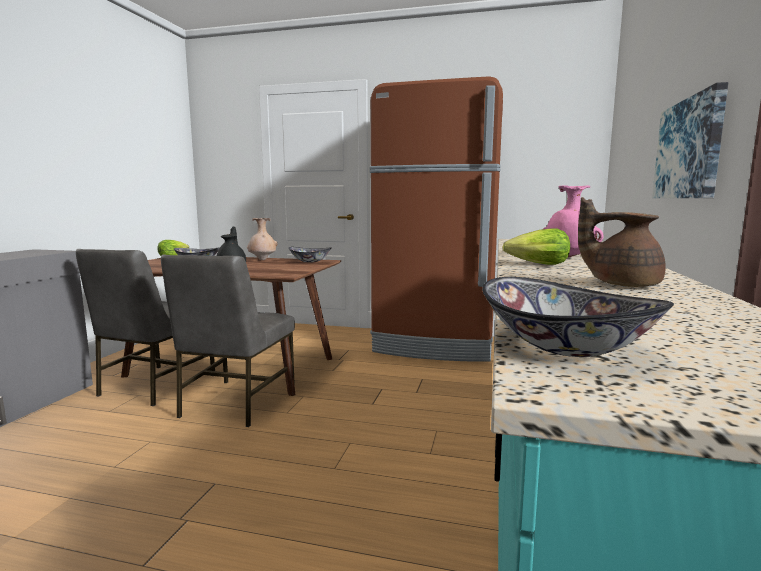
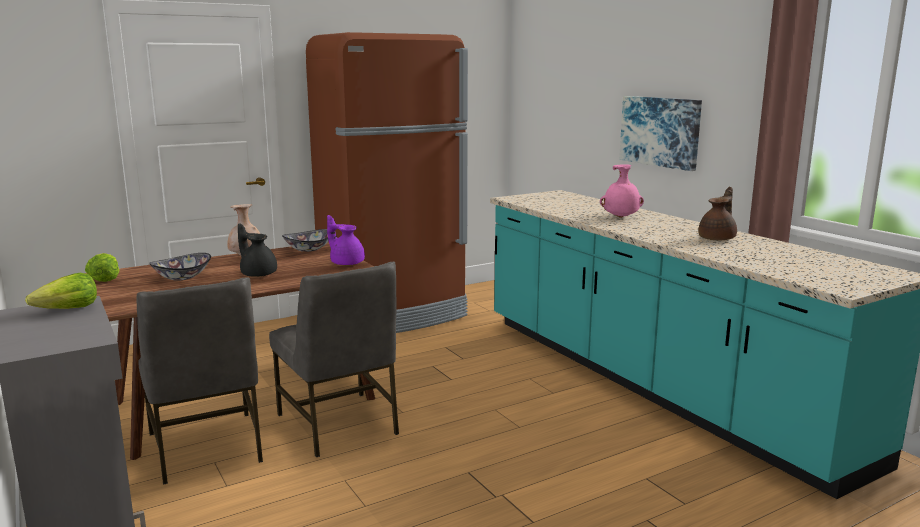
camera: 45 degrees left, 5 degrees up
(298, 269) = (346, 262): none -> purple teapot
(538, 265) = (637, 229): lettuce -> lettuce (68, 310)
(563, 347) = (808, 278): bowl -> none
(621, 284) = (718, 238): brown teapot -> brown teapot turned 150 degrees clockwise

